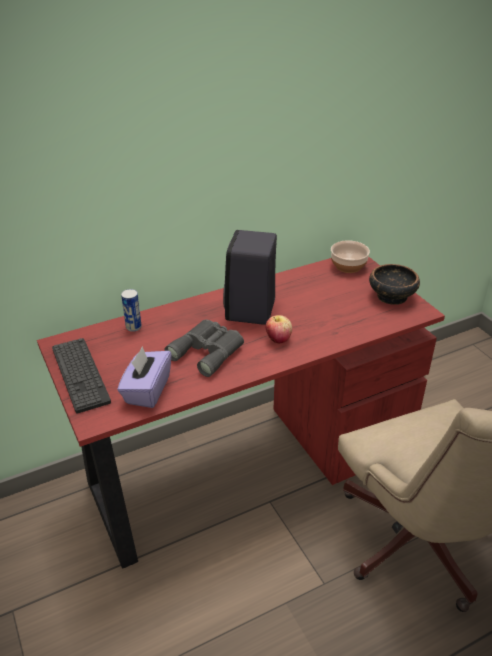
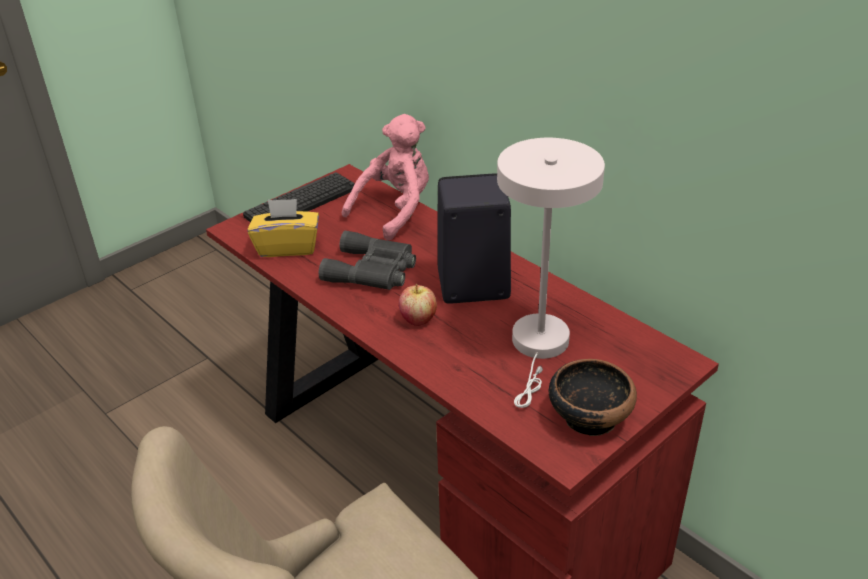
camera: 75 degrees right, 0 degrees up
(133, 327) = (395, 211): can -> pink plush toy
(147, 390) = (287, 247): purple tissue box -> yellow tissue box
(326, 299) = (539, 347): none -> white table lamp
(348, 266) = (651, 357): bowl -> none

